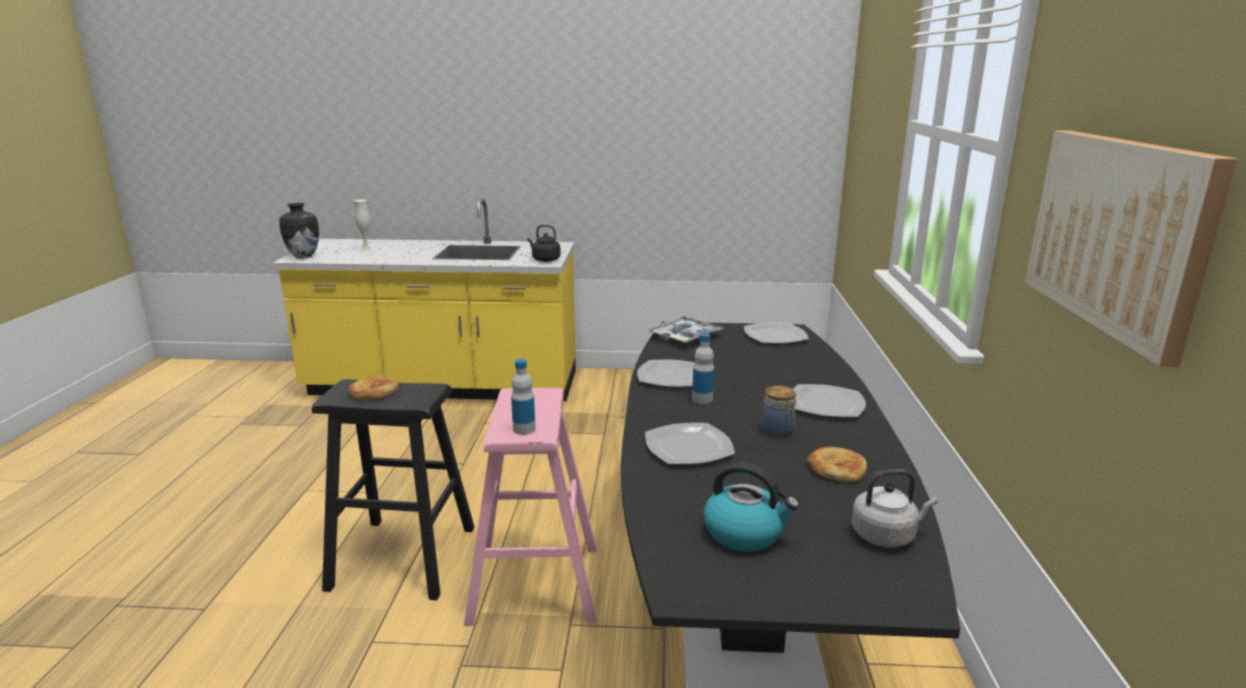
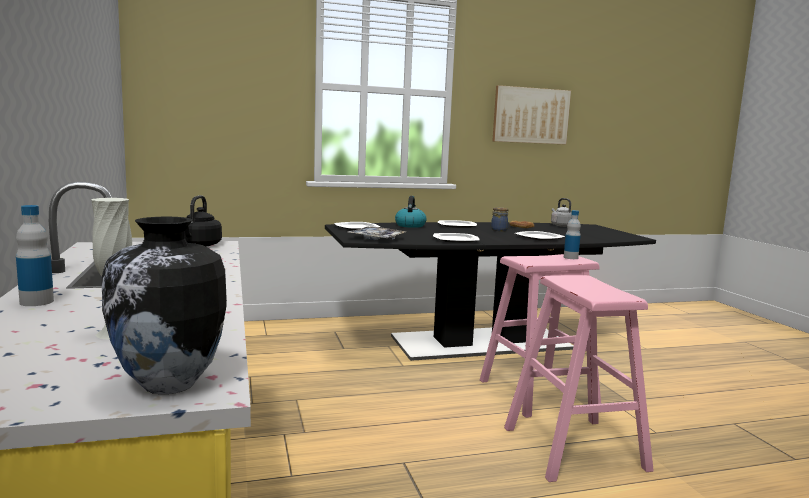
camera: 110 degrees left, 10 degrees down
(372, 392) = (595, 289): bread -> none
(403, 557) = (574, 448): black stool -> pink stool
(702, 399) = (480, 236): bottle -> bottle (36, 302)
(745, 533) = (591, 233): kettle -> kettle (410, 225)

